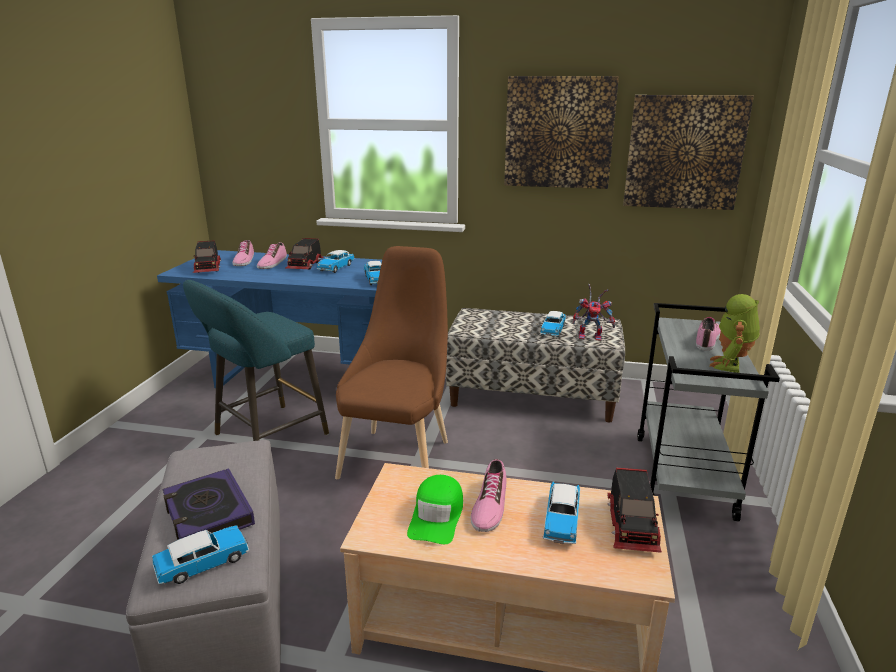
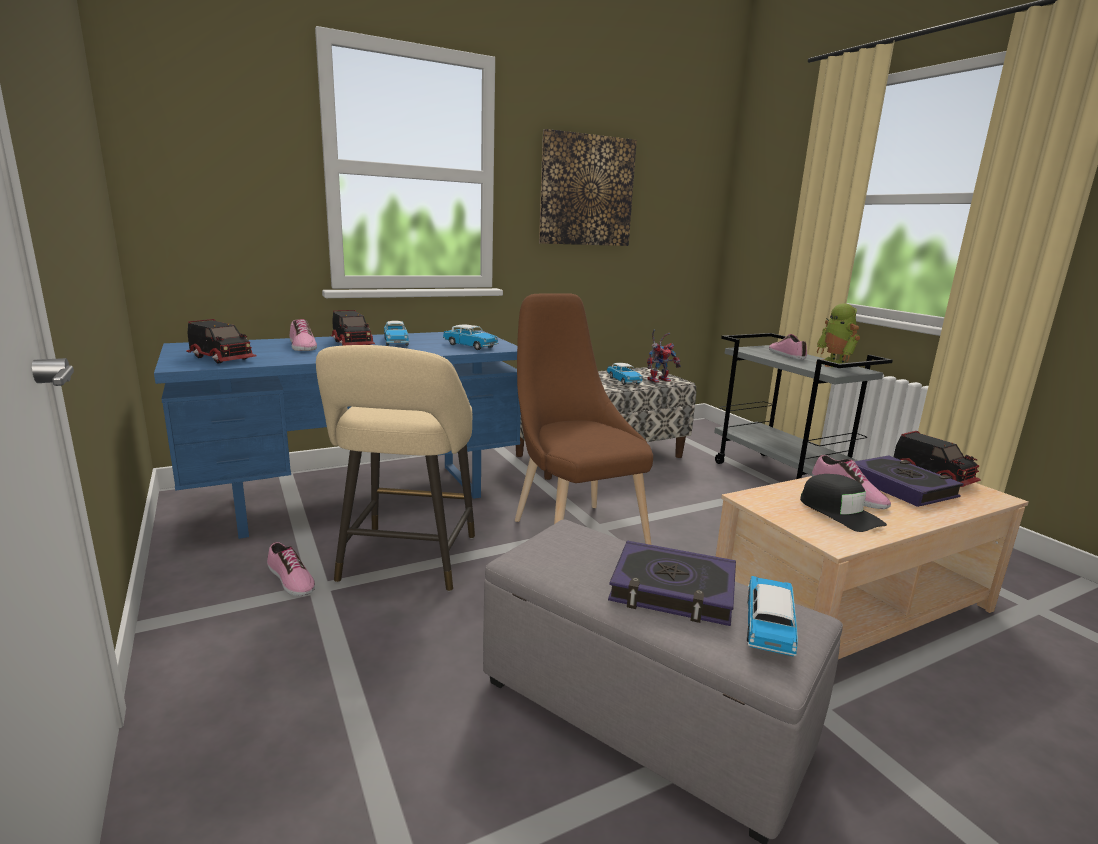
camera: 40 degrees left, 5 degrees down
(244, 260) = (252, 347): shoe -> shoe (290, 579)
(266, 437) = (406, 562): turquoise stool -> beige stool
(437, 516) = (839, 512): green cap -> black cap
(561, 521) = (901, 486): toy car -> book
(684, 152) = (679, 213): picture -> none

